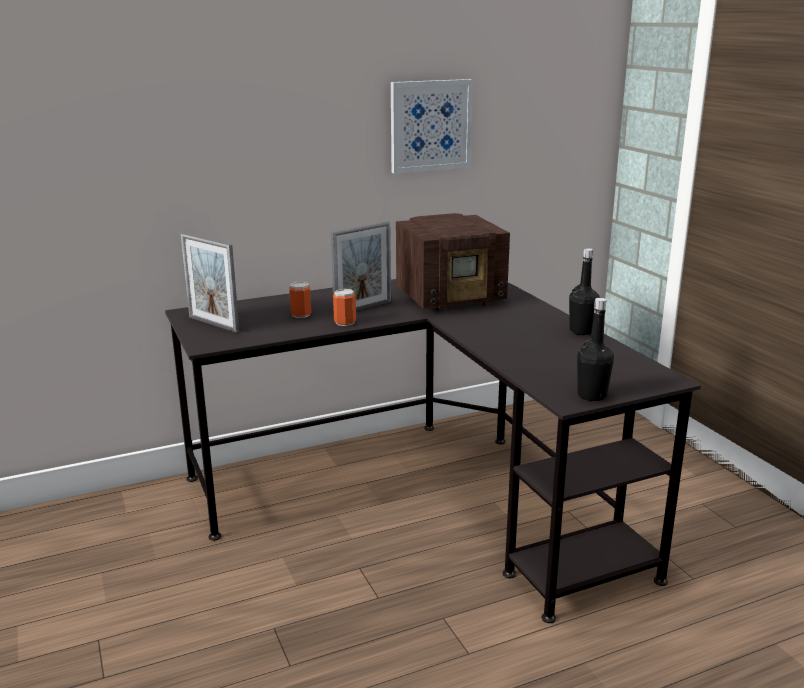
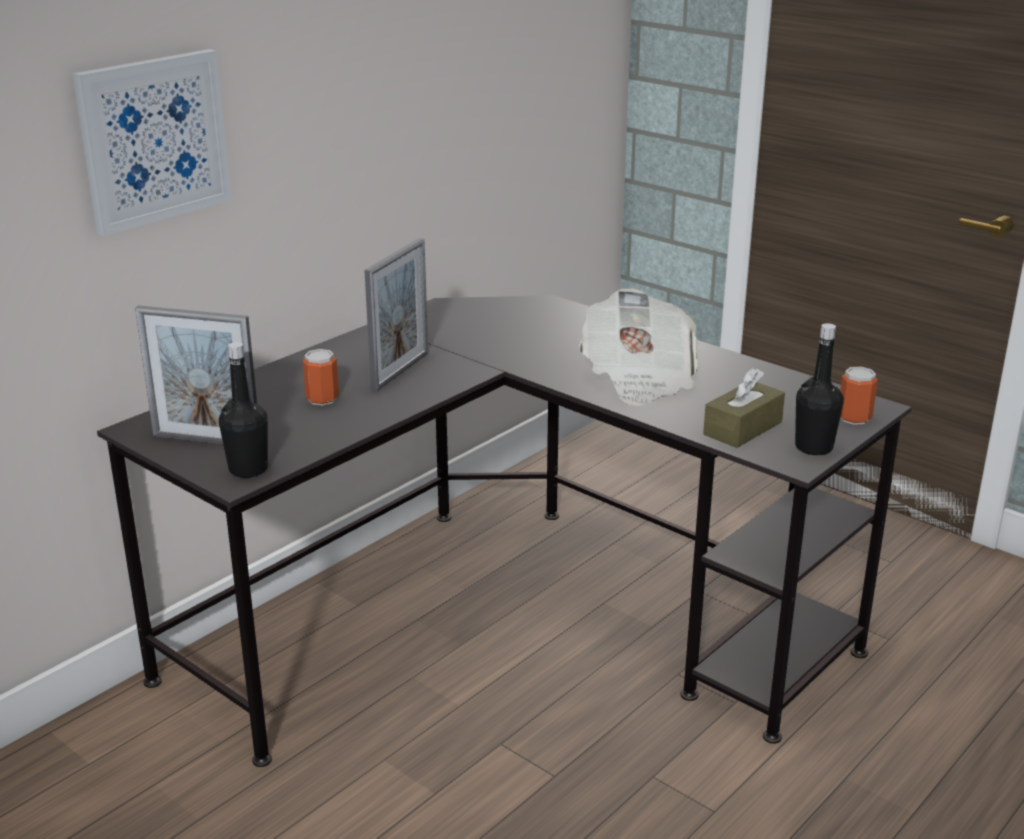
camera: 25 degrees left, 5 degrees up
(345, 322) = (400, 400): can -> can (854, 418)
(430, 125) = (422, 80): picture -> picture (153, 139)
(452, 297) = (504, 332): radio -> none
(511, 335) = (638, 378): none -> newspaper
(552, 375) = (742, 428): none -> brown tissue box
(581, 331) = (715, 356): black bottle -> black bottle (248, 469)

